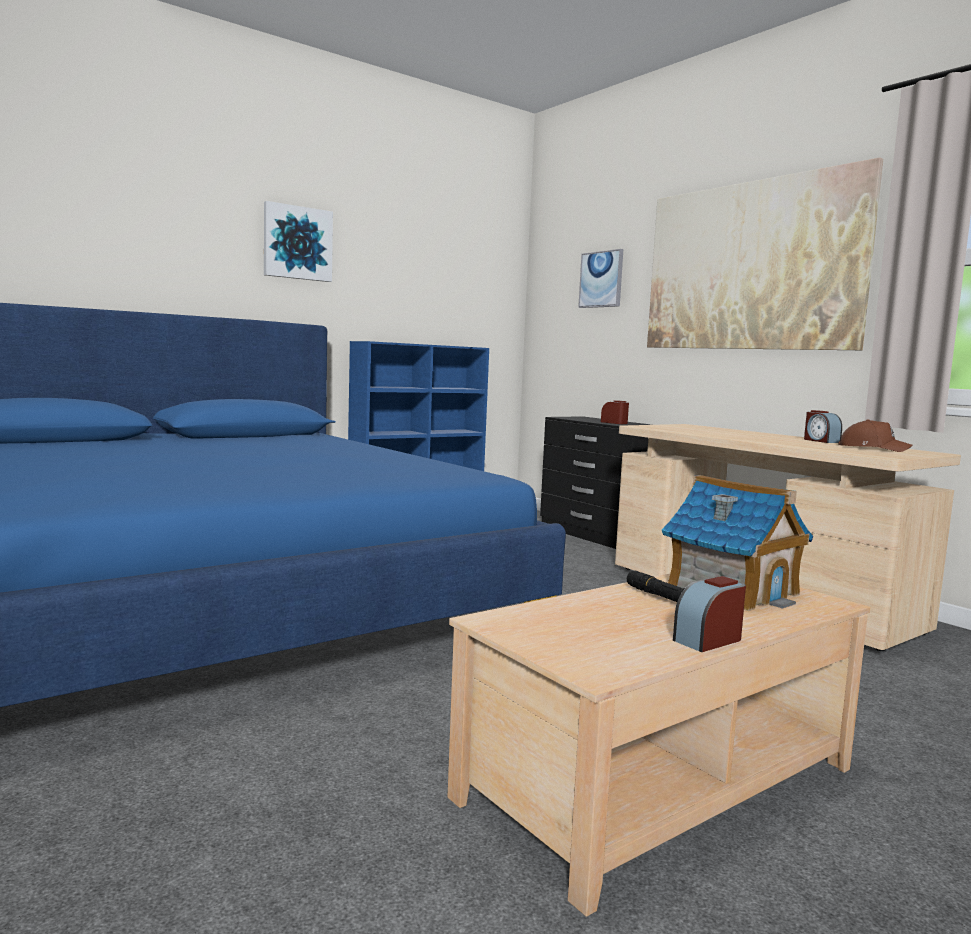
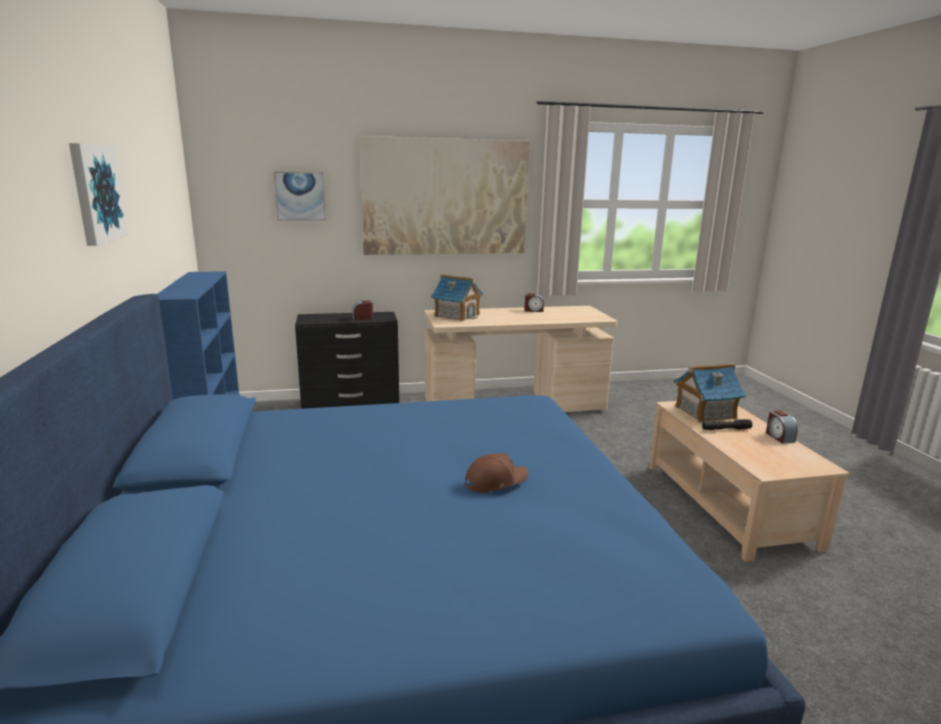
camera: 65 degrees left, 10 degrees up
(694, 428) = (457, 315): none -> toy house
(872, 448) = (568, 311): brown cap -> brown cap (495, 481)

